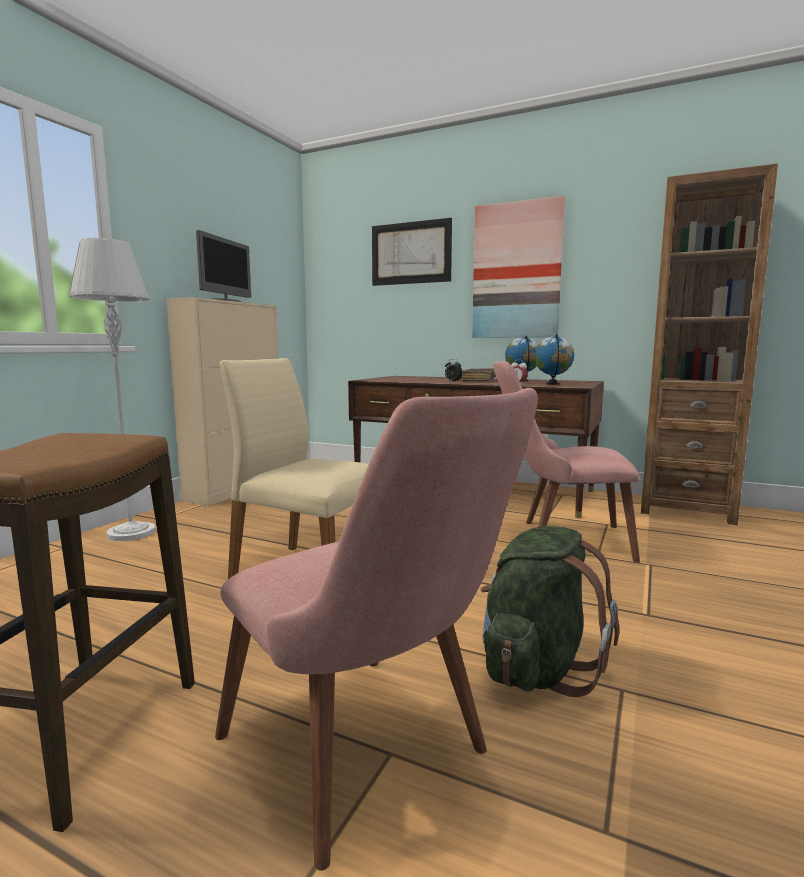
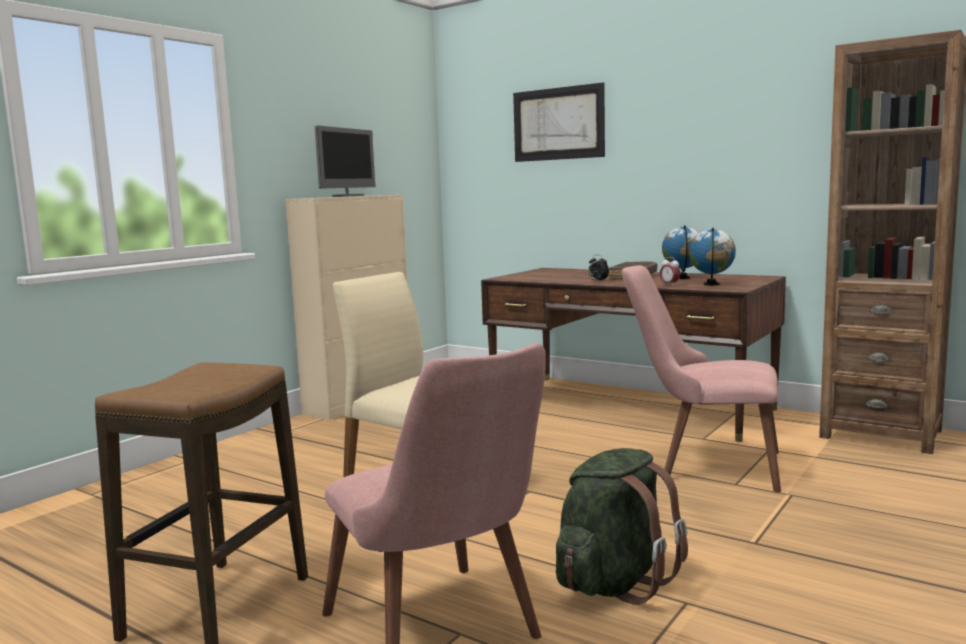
camera: 10 degrees right, 0 degrees up
(131, 533) = (253, 447): grey floor lamp -> none
(516, 271) = (680, 144): picture -> none

